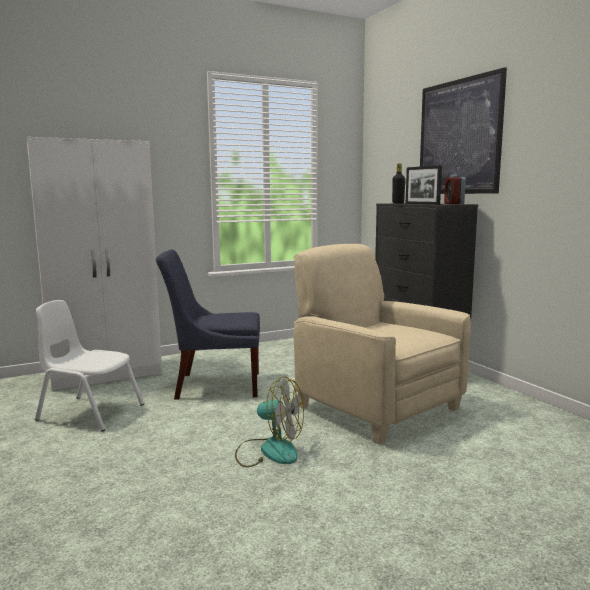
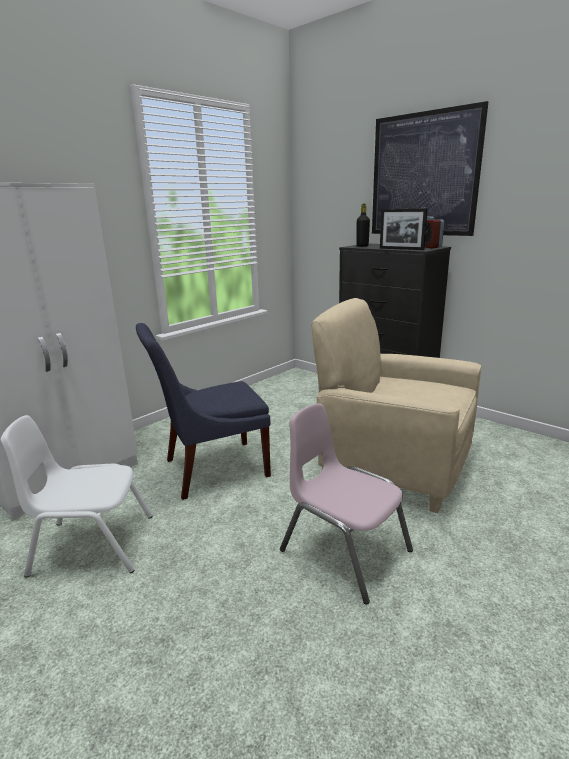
camera: 20 degrees left, 10 degrees up
(269, 451) = (344, 551): fan -> pink chair

